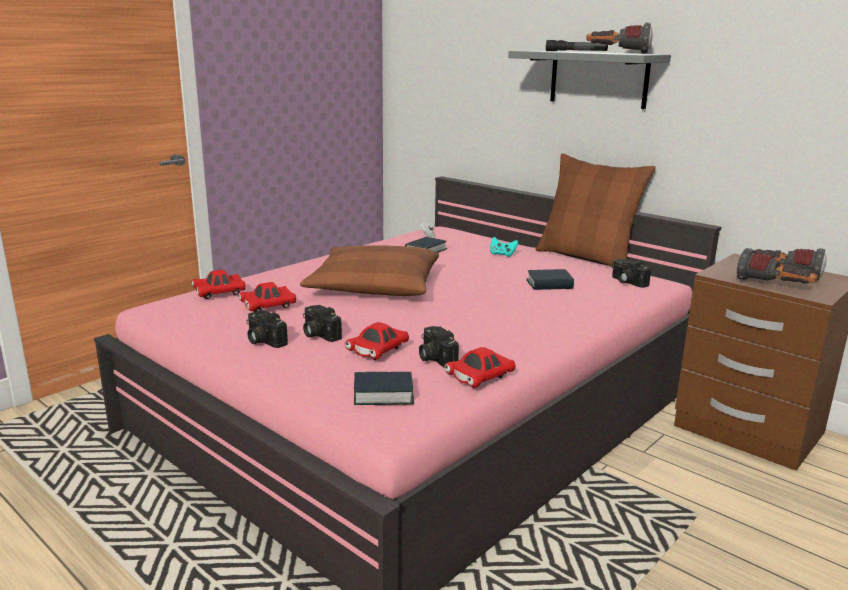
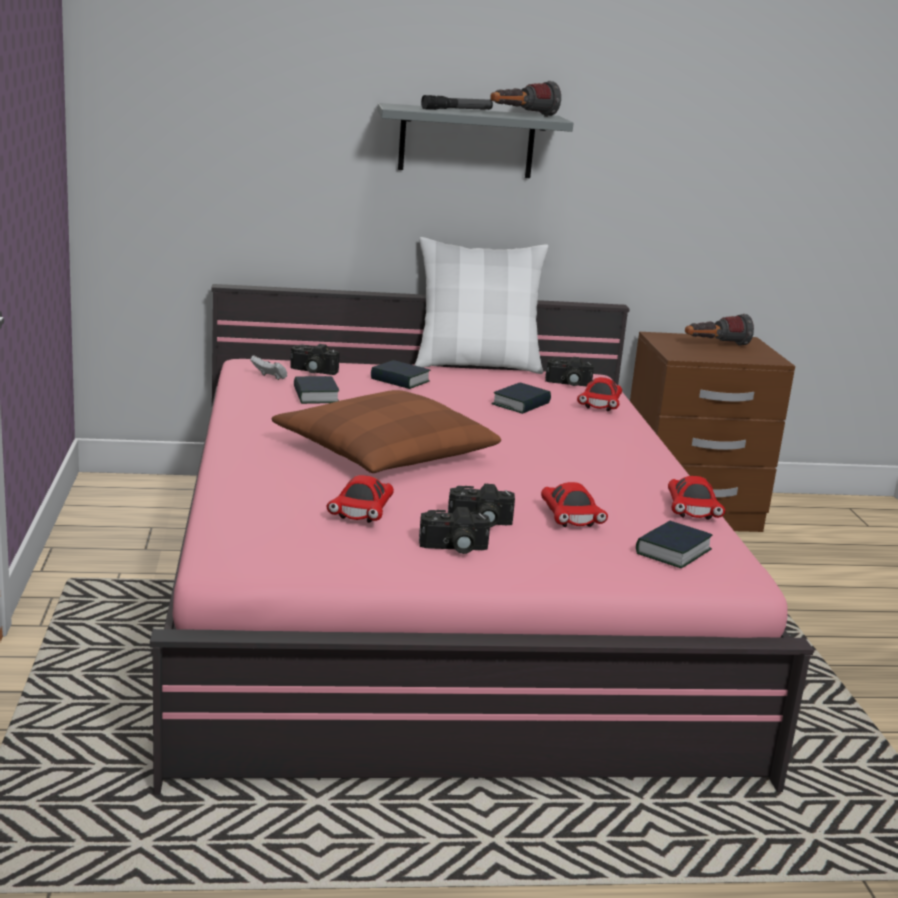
camera: 50 degrees left, 0 degrees up
(219, 294) = (260, 517): red toy car -> red toy car (600, 405)
(434, 358) = (621, 506): camera -> camera (312, 371)
(502, 254) = (400, 380): turquoise game controller -> book
(586, 258) = (476, 365): brown pillow -> white pillow
(773, 286) = (734, 358): flashlight -> none

